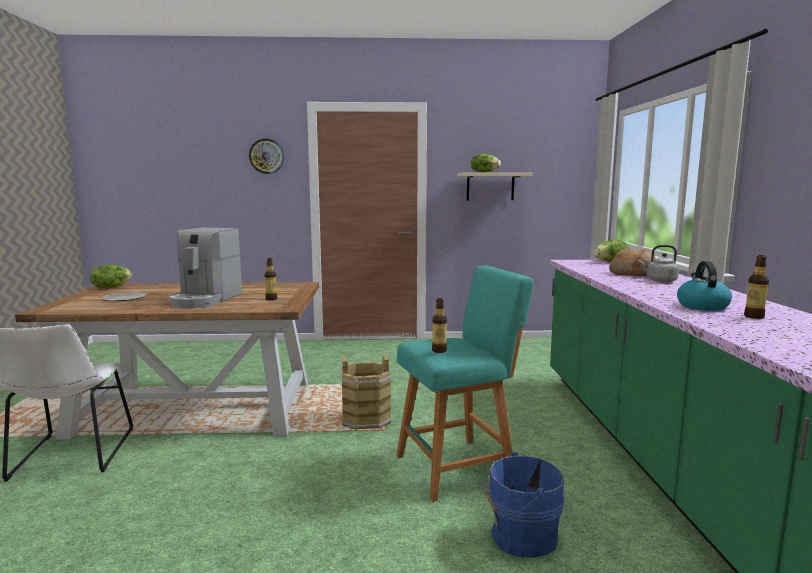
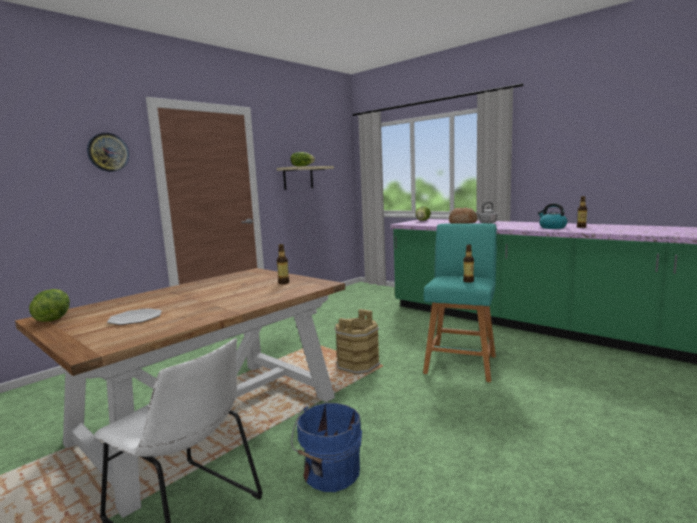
camera: 45 degrees left, 0 degrees up
(205, 299) = (230, 297): coffee machine -> none
(520, 536) = (548, 374): blue bucket -> blue bucket (329, 473)

